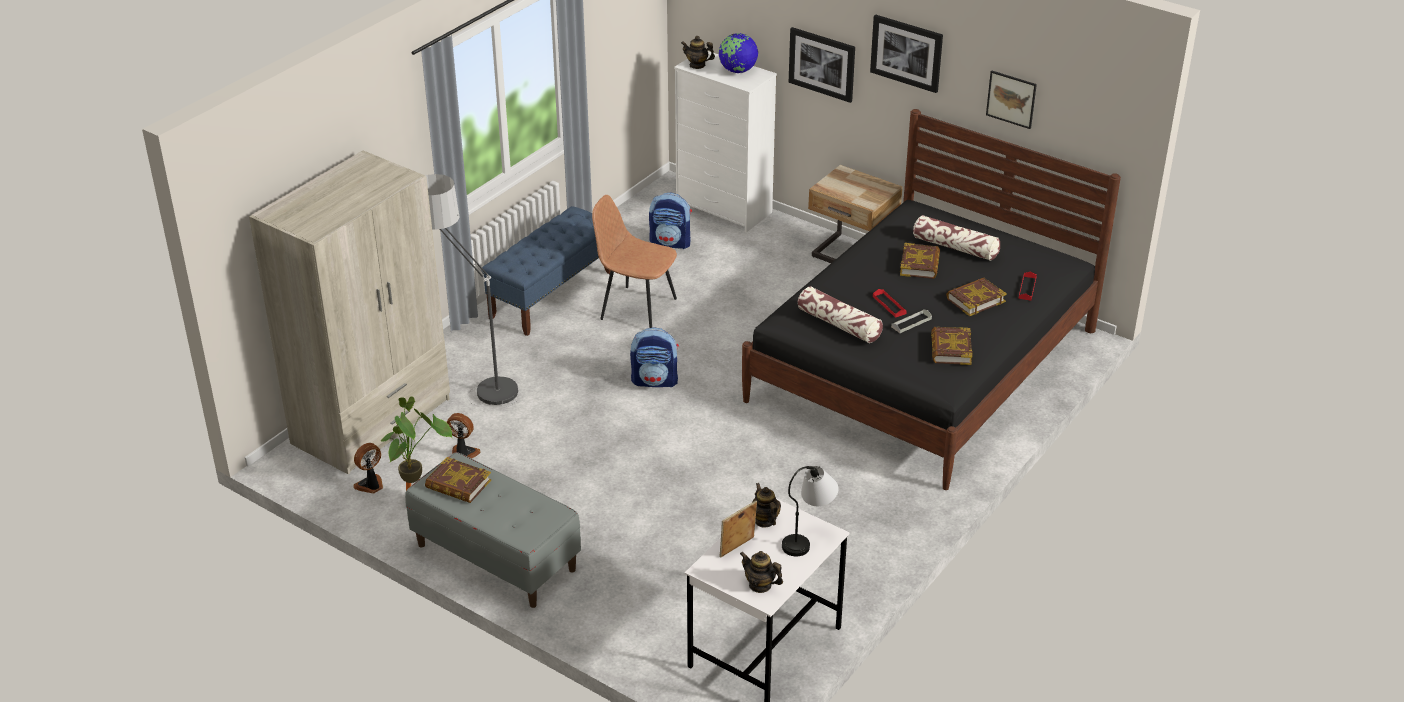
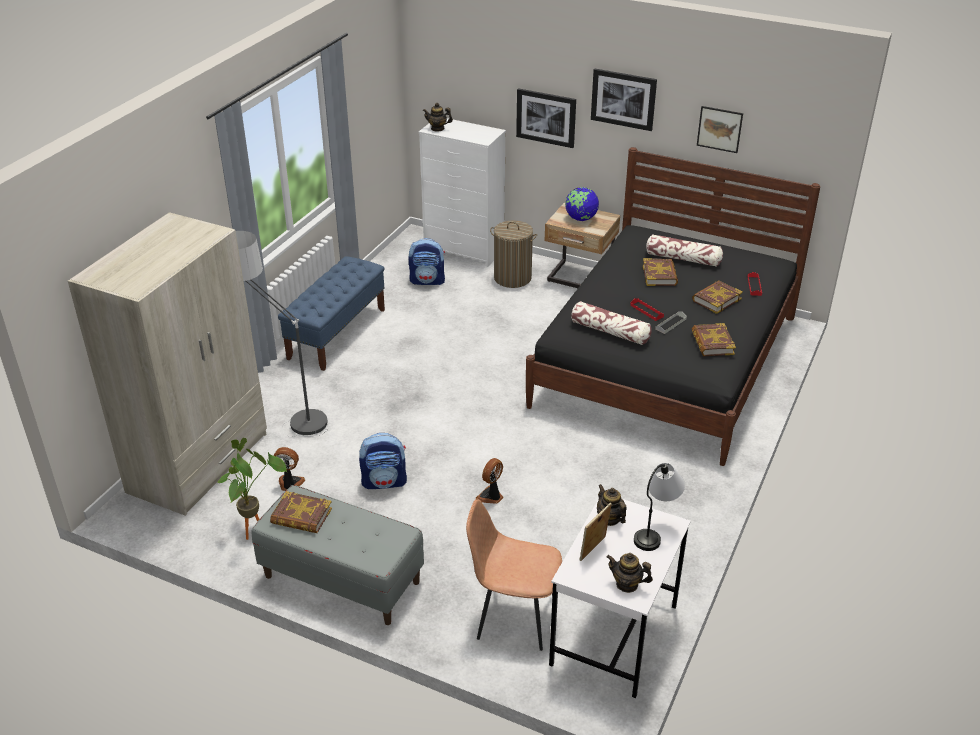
camera: 10 degrees left, 0 degrees up
(371, 485) = (209, 524): fan -> fan (491, 496)
(636, 308) = (413, 338): brown chair -> brown chair (514, 616)
(655, 381) = (446, 398): backpack -> backpack (384, 482)
(737, 71) = (473, 130): globe -> globe (581, 219)
(772, 249) = (512, 278): none -> laundry basket

